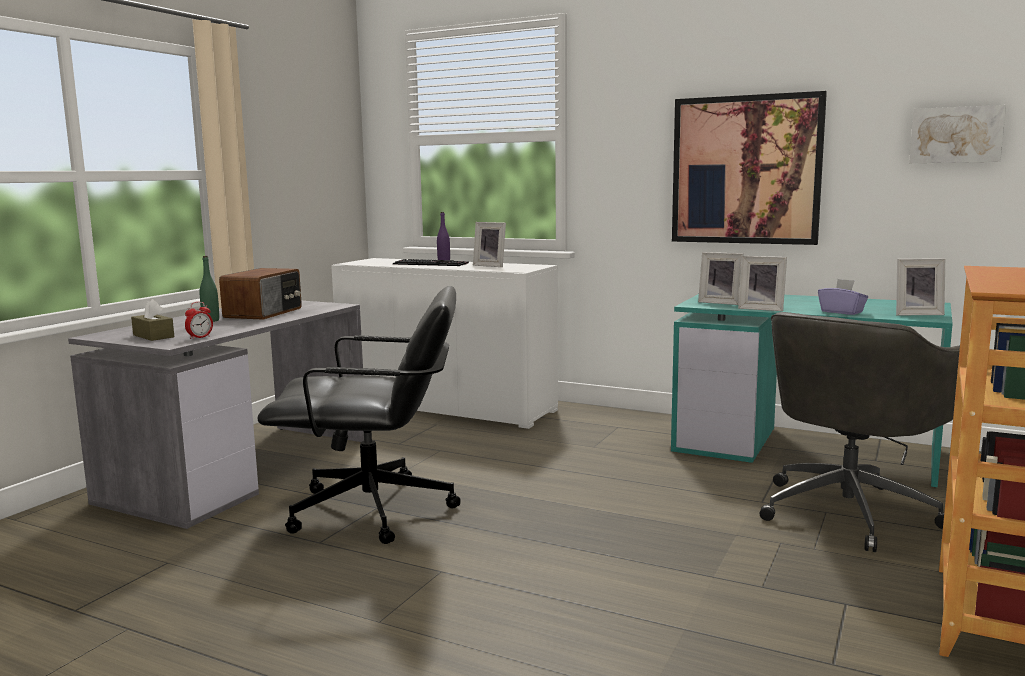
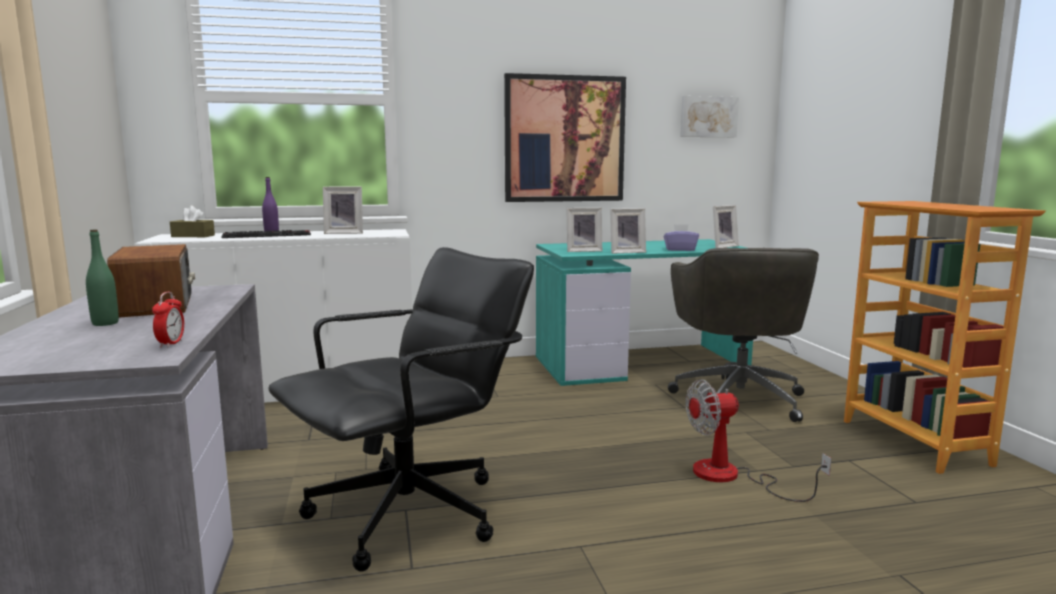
camera: 40 degrees left, 0 degrees up
(153, 336) = (80, 354): brown tissue box -> brown tissue box (193, 236)
(672, 572) = (732, 477): none -> fan

